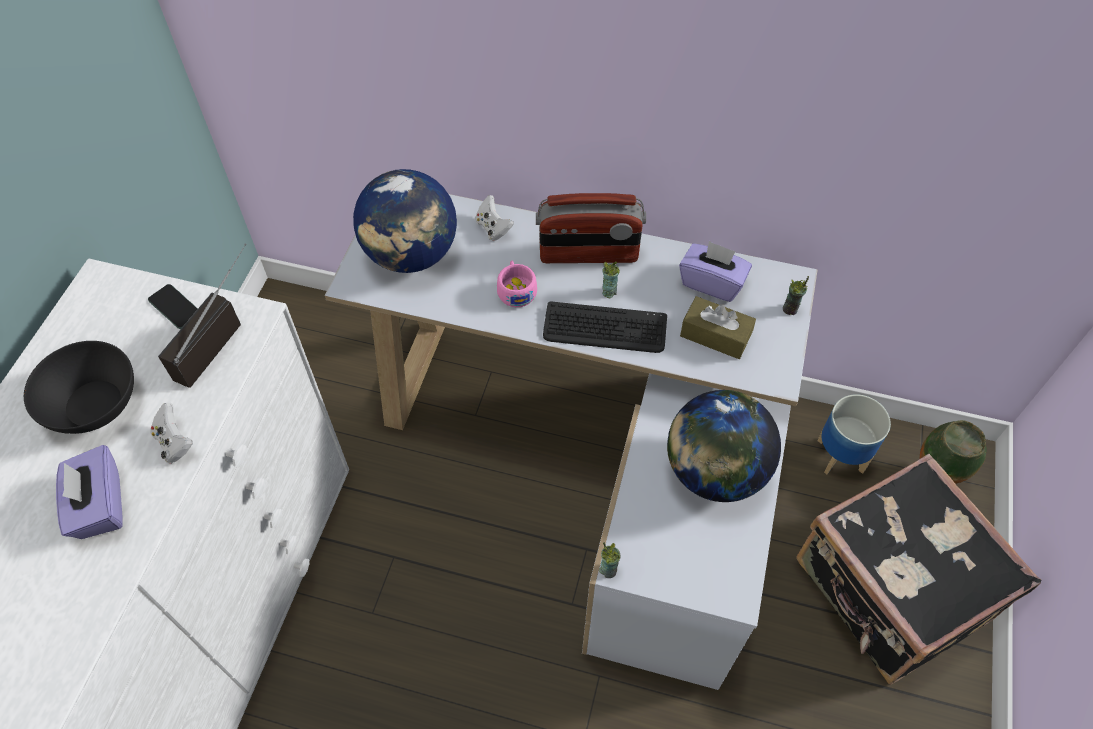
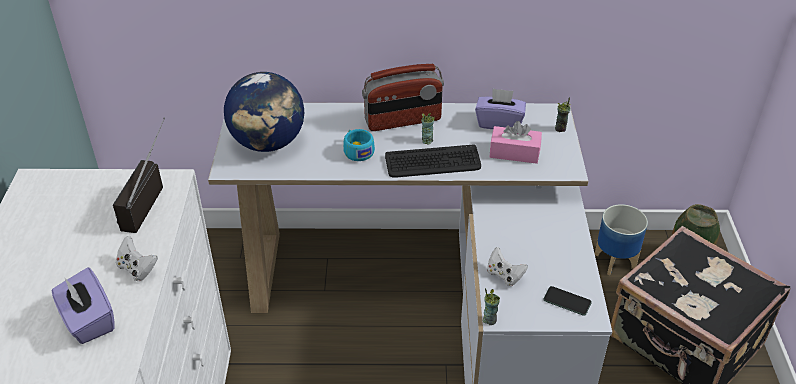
camera: 15 degrees left, 15 degrees down
(94, 405) = (59, 258): black bowl -> none
(175, 307) = (104, 186): phone -> phone (567, 301)
(493, 228) = (325, 117): white game controller -> white game controller (504, 275)
(516, 289) = (357, 151): pink cup -> turquoise cup
(714, 471) = (543, 243): globe -> none
(715, 335) = (514, 153): brown tissue box -> pink tissue box

